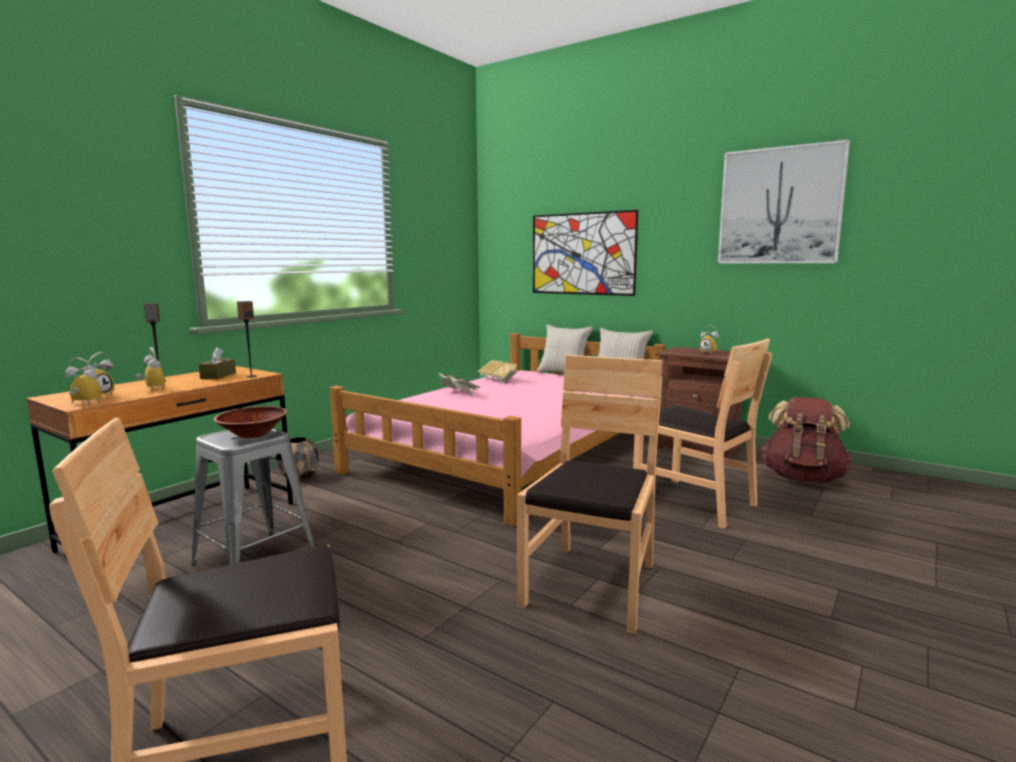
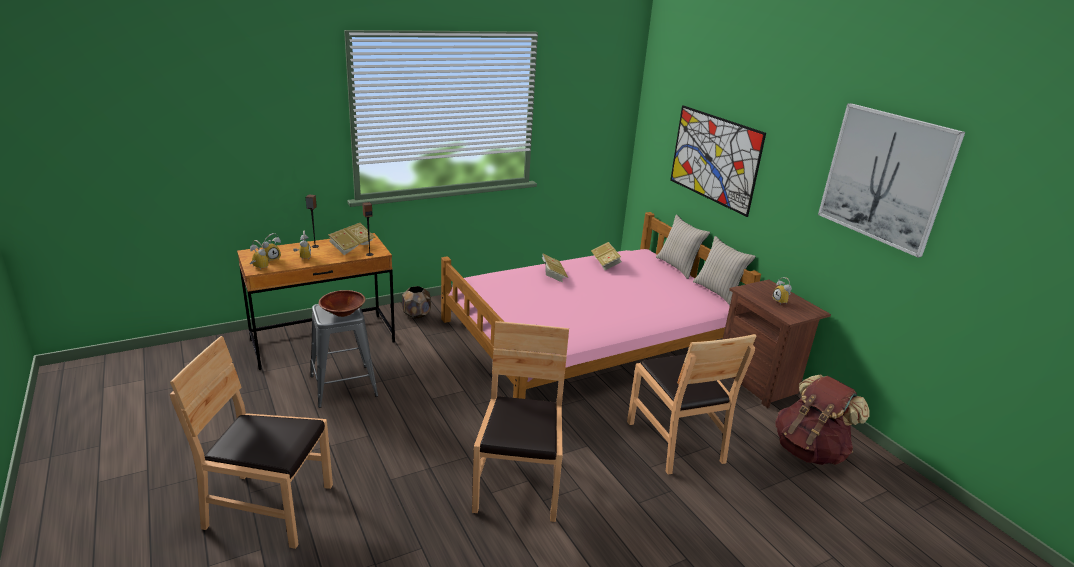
camera: 25 degrees right, 15 degrees up
(218, 376) = (352, 247): brown tissue box -> book
(592, 585) = (518, 484): brown chair -> brown chair turned 45 degrees counterclockwise

